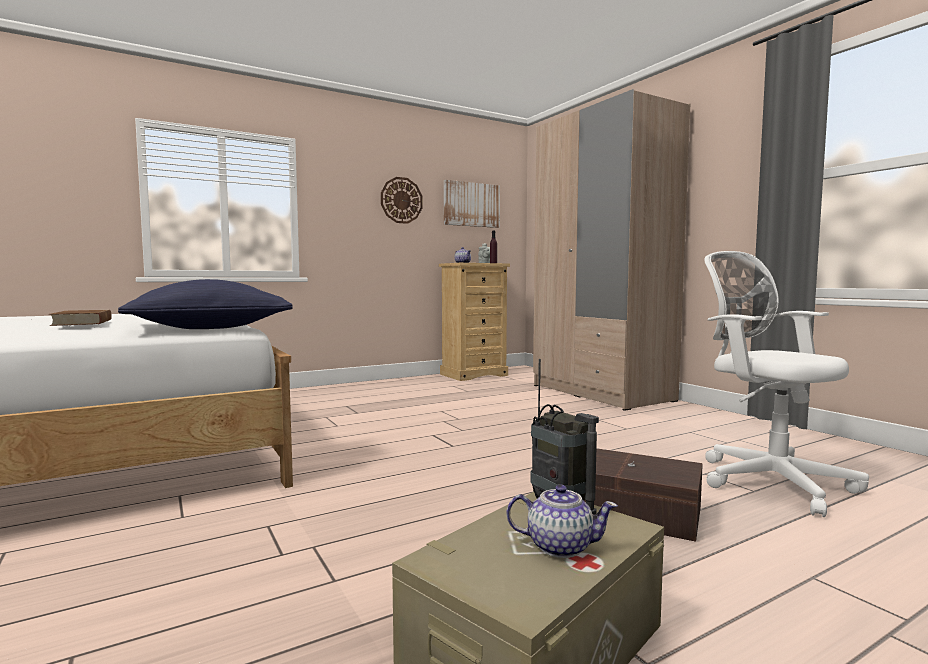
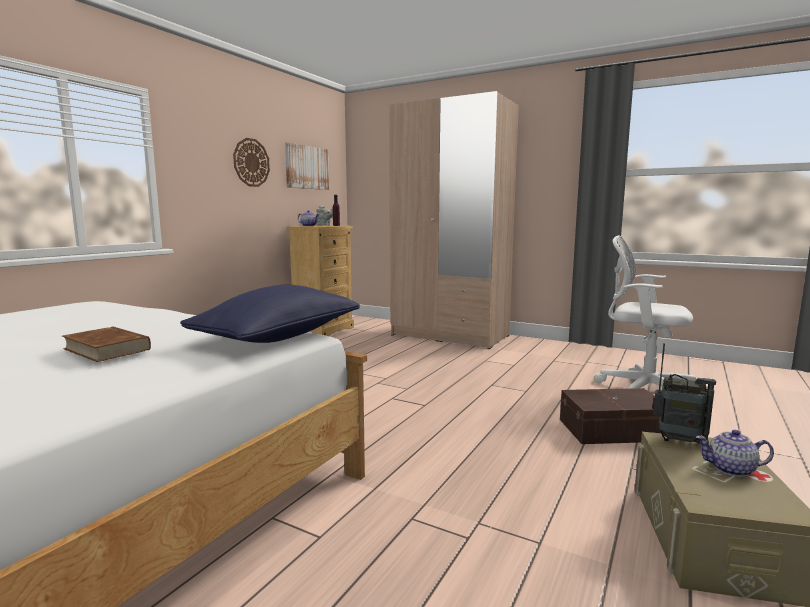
camera: 30 degrees left, 5 degrees up
(559, 546) = (731, 469): teapot -> teapot turned 150 degrees counterclockwise

